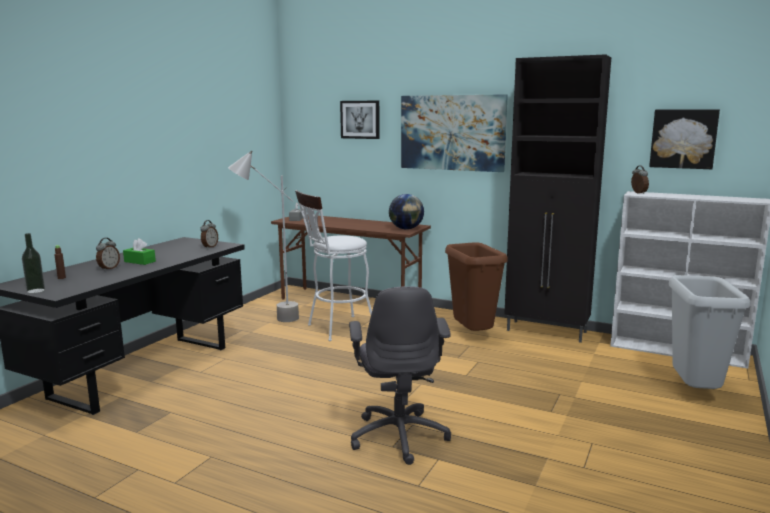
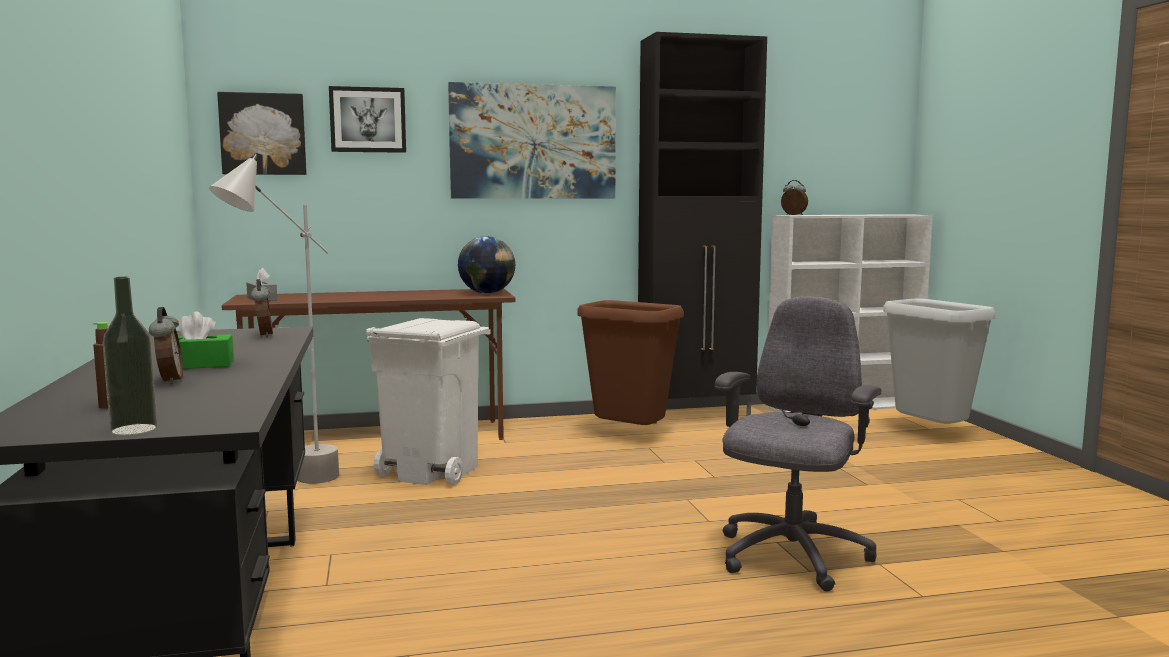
camera: 40 degrees left, 5 degrees down
(336, 329) = (432, 471): white stool -> white trash can
(399, 435) = (790, 557): grey office chair -> grey office chair turned 105 degrees counterclockwise
(683, 138) = (823, 149): picture -> picture (263, 134)

